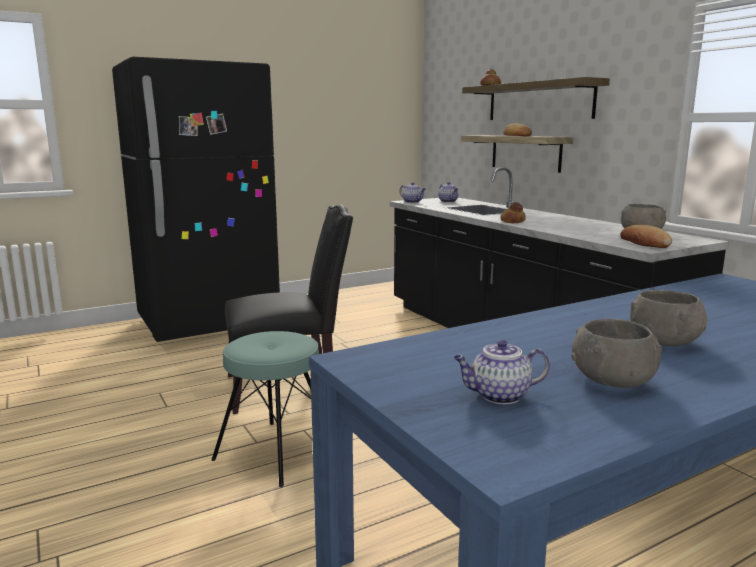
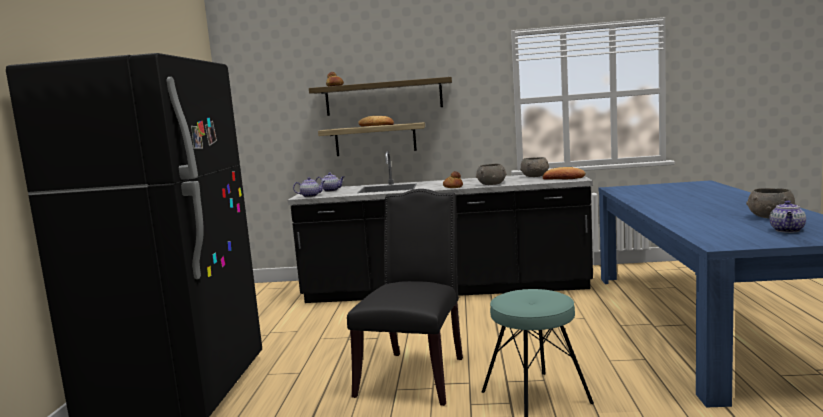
camera: 55 degrees left, 5 degrees down
(665, 341) = (715, 206): grey bowl -> grey bowl (491, 184)

